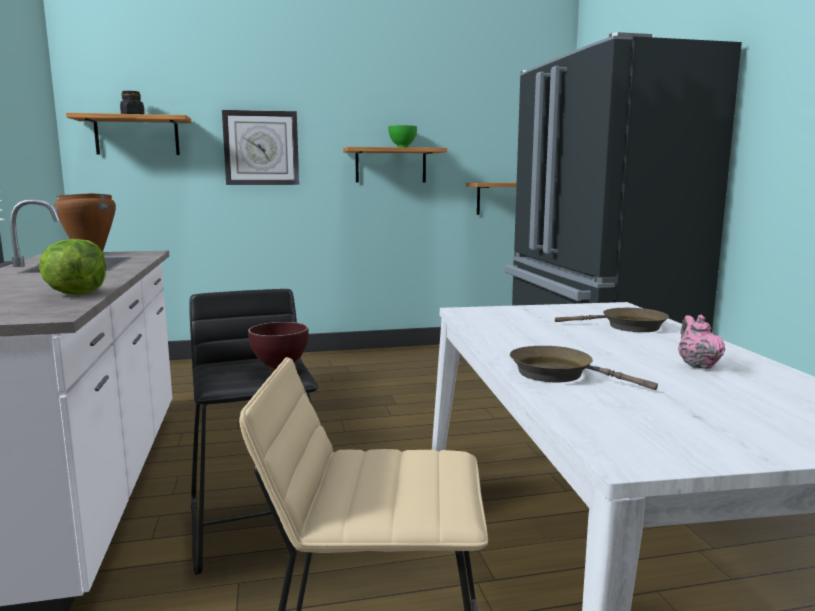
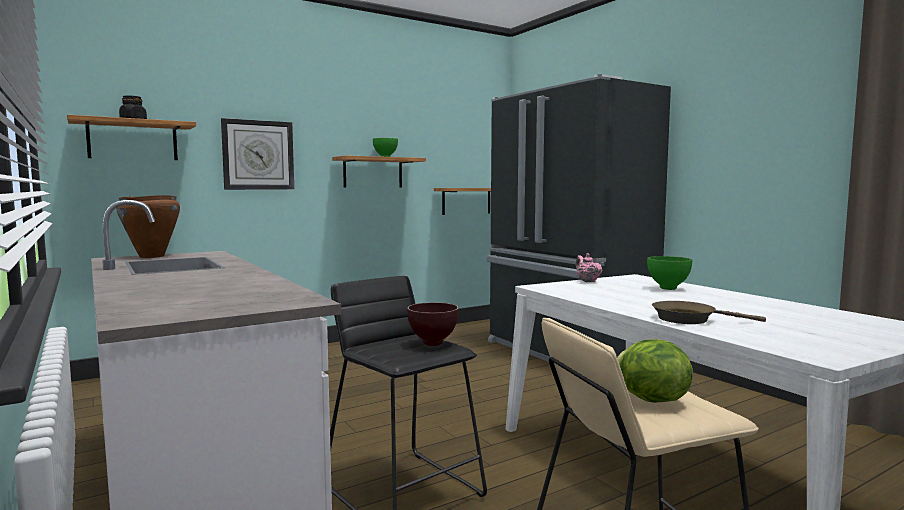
camera: 20 degrees left, 5 degrees down
(77, 293) = (265, 285): lettuce -> lettuce (650, 400)
(627, 326) = (669, 289): brown frying pan -> green bowl
(697, 365) = (755, 307): pink teapot -> pink teapot (587, 281)

